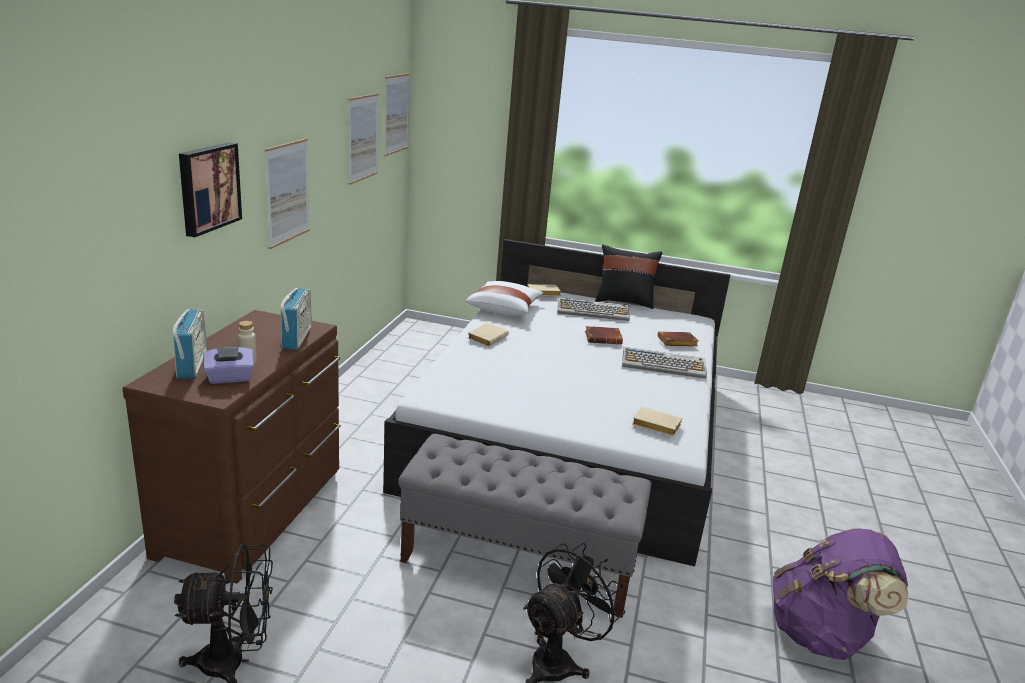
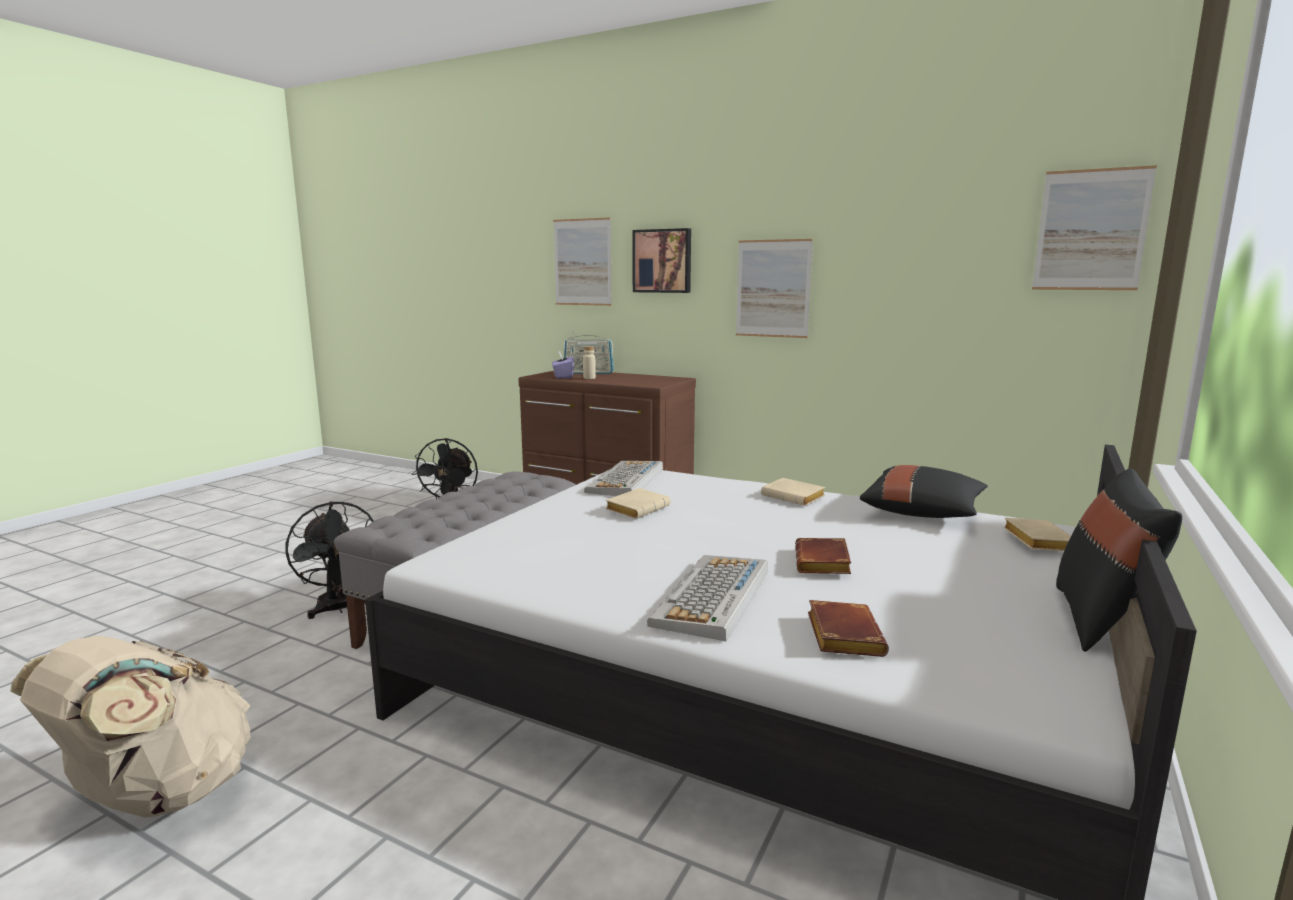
camera: 105 degrees right, 10 degrees down
(297, 338) = (631, 383): radio -> none
(363, 138) = (960, 254): picture -> picture (582, 262)
(504, 309) = (923, 513): white pillow -> black pillow
(593, 311) = (976, 573): keyboard -> keyboard (626, 480)
(654, 426) = (500, 552): beige book -> beige book (637, 508)
(822, 634) = (158, 796): purple backpack -> beige backpack

